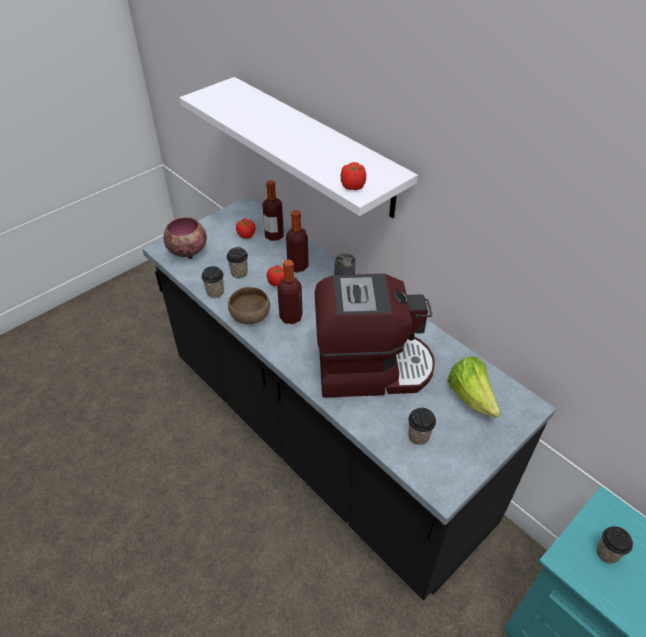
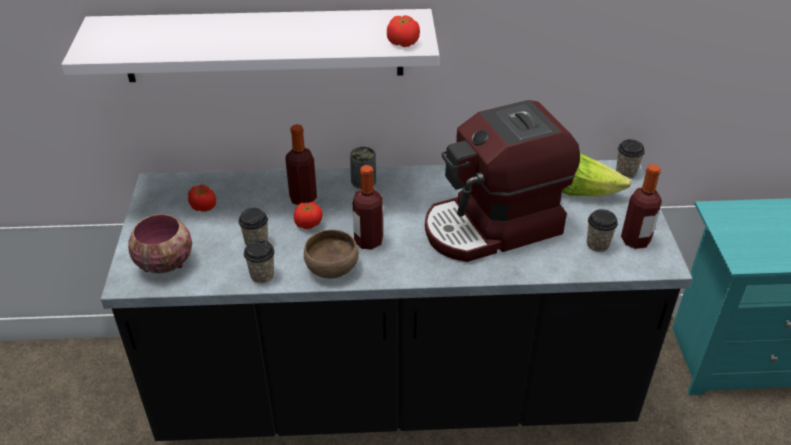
camera: 50 degrees left, 5 degrees down
(274, 235) = (234, 189): bottle -> bottle (635, 240)
(371, 368) = (493, 227): coffee machine -> coffee machine turned 150 degrees counterclockwise
(607, 553) = (752, 237): cup -> cup (626, 172)

